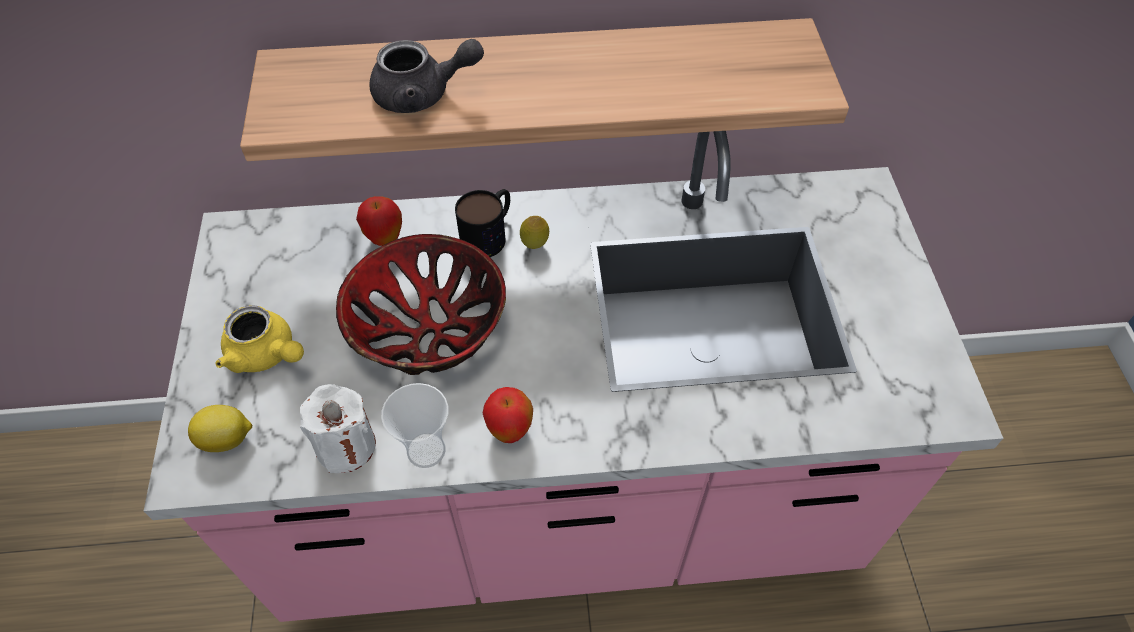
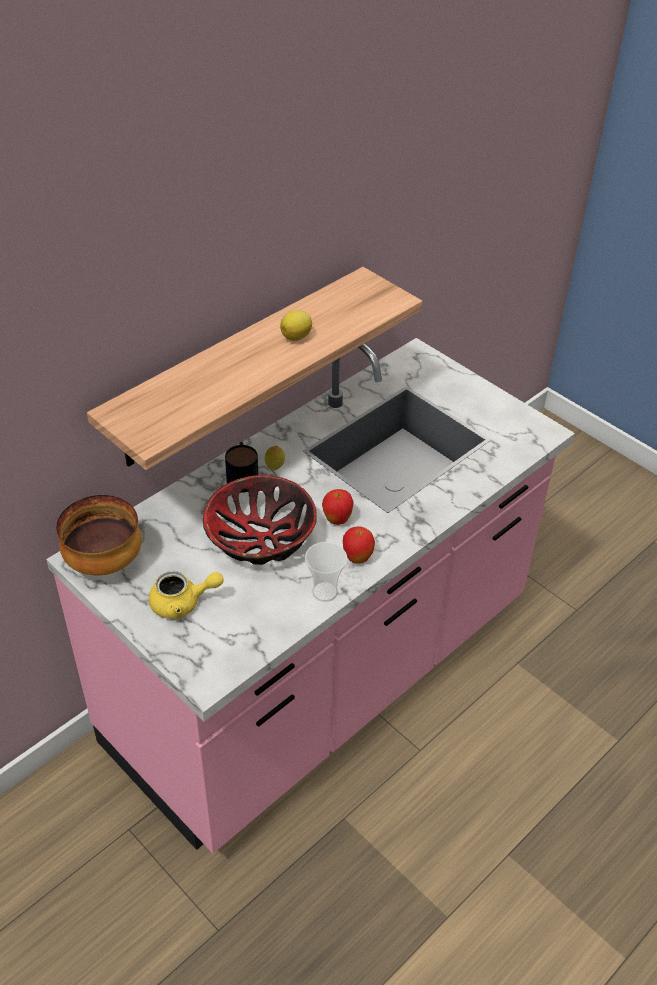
camera: 40 degrees left, 10 degrees down
(227, 439) = (210, 653): lemon -> lemon (297, 337)
(248, 253) = (105, 563): none -> bowl
(346, 446) = (280, 616): white candle -> none
(384, 239) = (183, 510): apple -> apple (337, 520)
(423, 95) = (213, 389): grey teapot -> none

